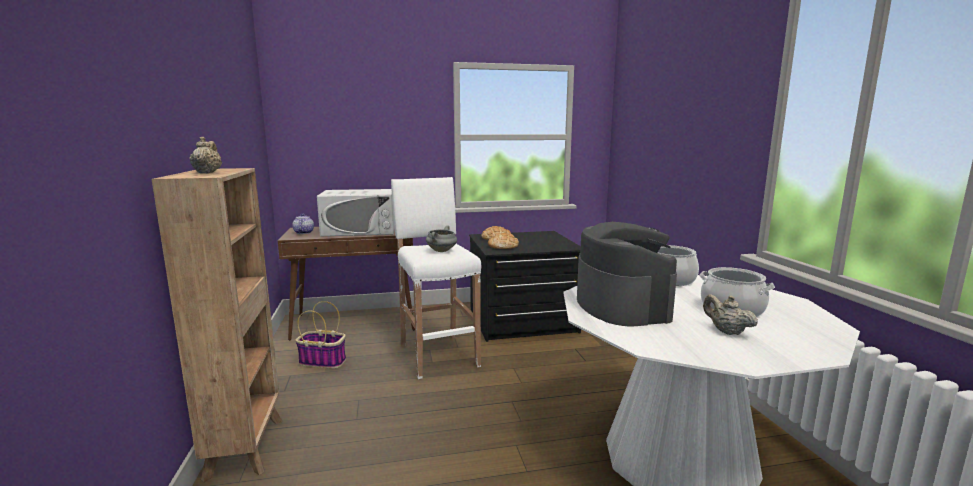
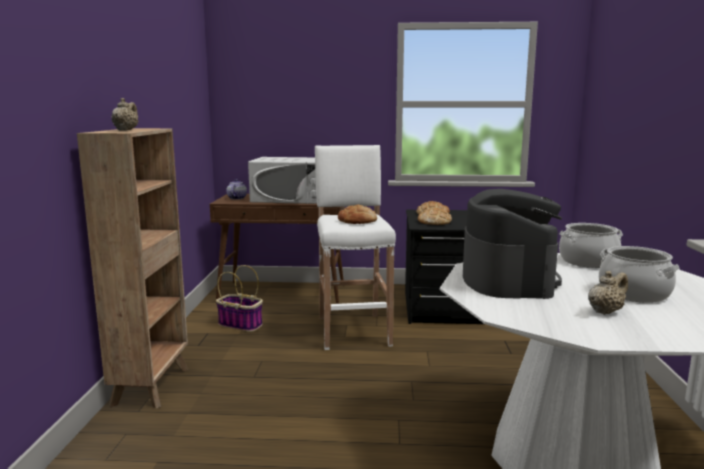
camera: 15 degrees right, 0 degrees up
(441, 251) = (357, 221): grey cooking pot -> bread
(726, 331) = (605, 311): beige teapot -> beige teapot turned 75 degrees clockwise

